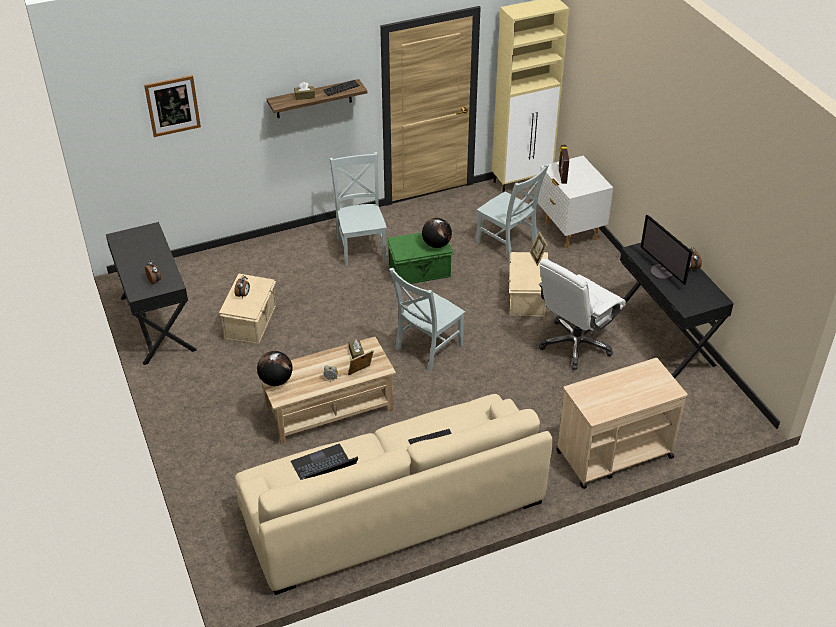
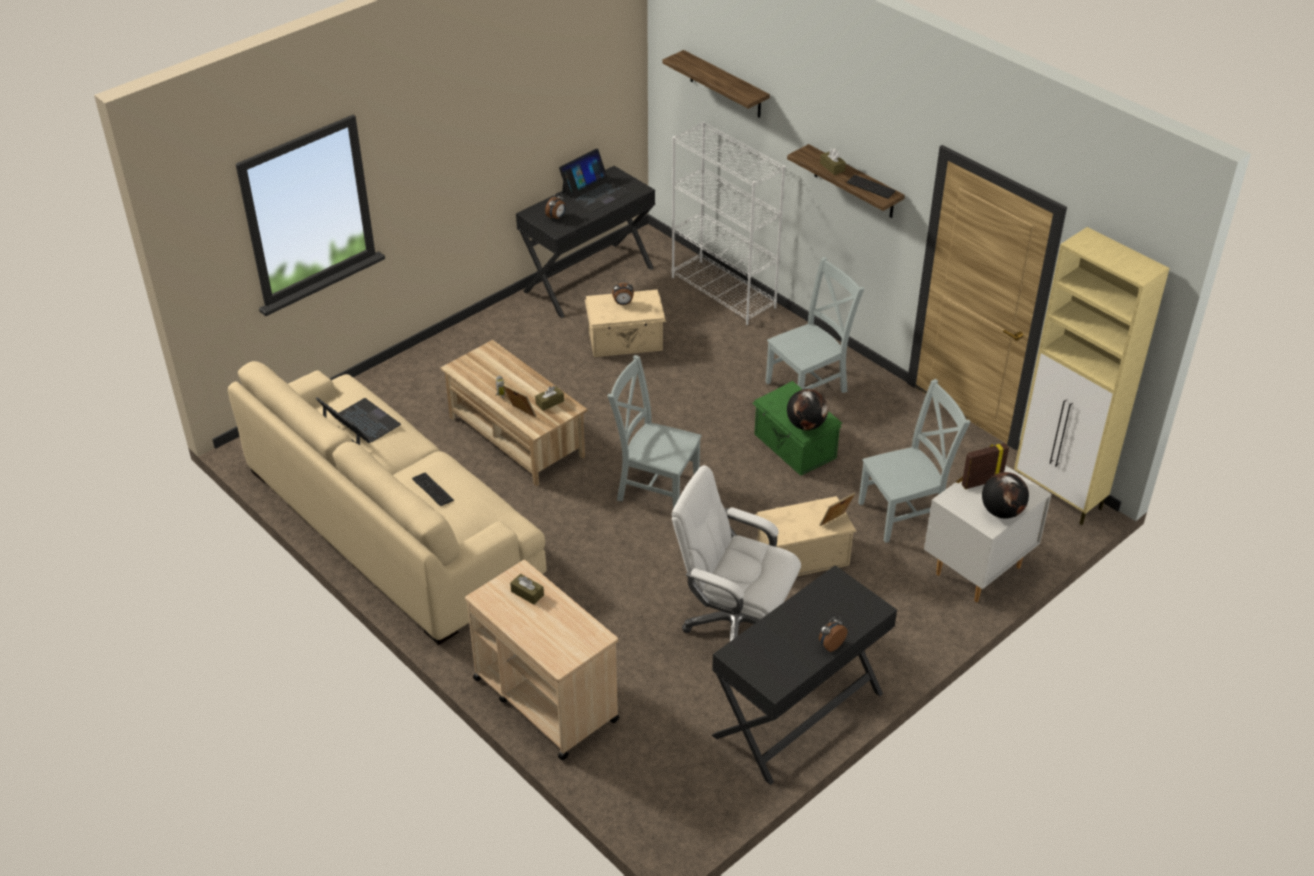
camera: 70 degrees right, 0 degrees up
(136, 252) = (595, 192): none -> laptop
(172, 105) = (725, 85): picture -> shelf
(229, 257) = (724, 292): none -> white bookcase
(276, 381) = (481, 357): globe -> globe (1001, 512)
(508, 243) = (905, 513): grey chair -> grey chair turned 135 degrees counterclockwise
(599, 392) = (527, 593): none -> brown tissue box
(662, 272) = (802, 616): monitor -> none

